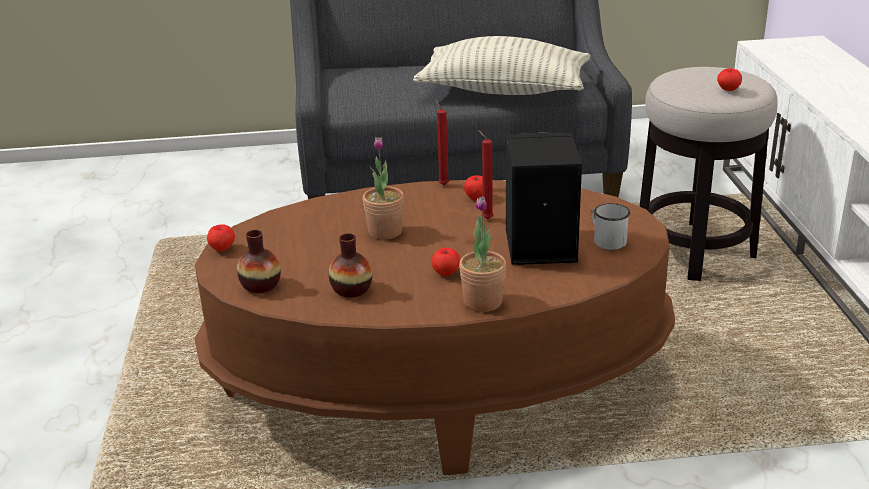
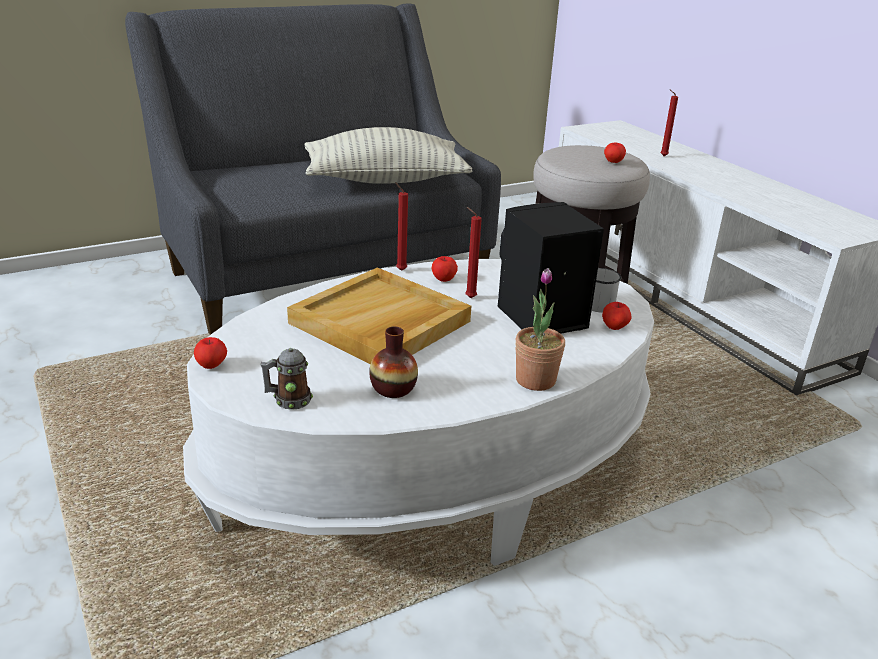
camera: 25 degrees left, 0 degrees up
(261, 285) = (288, 400): vase -> mug
(385, 232) = (380, 323): potted plant -> beige tray
(439, 386) = (431, 474): brown coffee table -> white coffee table
(446, 273) = (476, 357): apple -> apple (614, 327)
(828, 84) = (662, 156): none -> red candle

